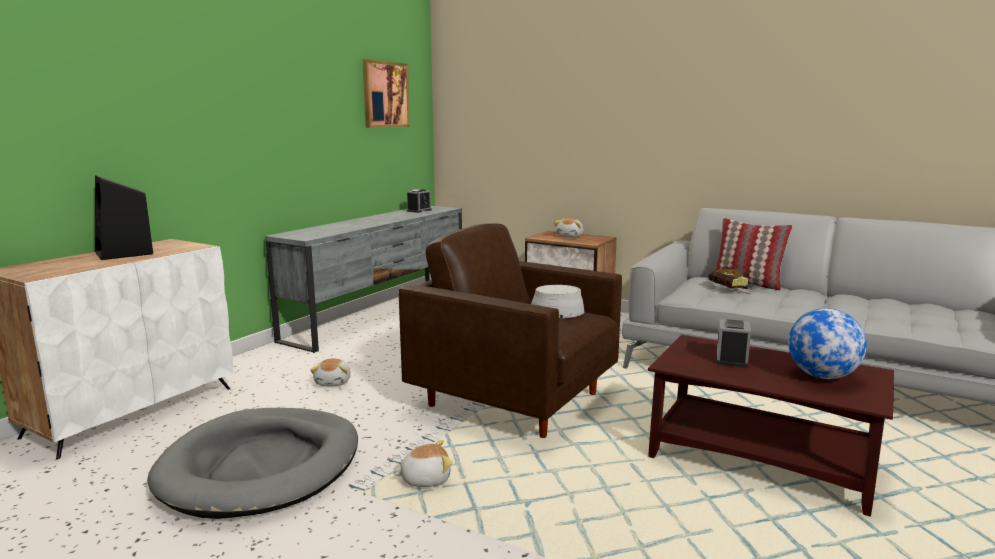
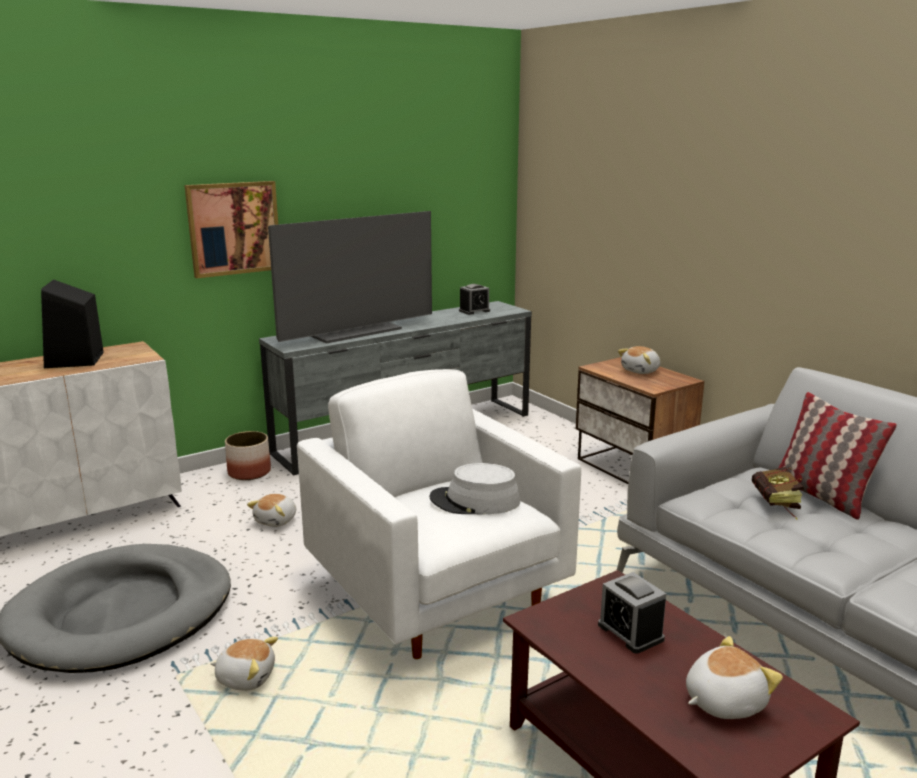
camera: 25 degrees right, 5 degrees up
(270, 357) = (250, 472): none -> planter
(343, 226) = (355, 331): none -> television
(385, 94) = (440, 167): picture -> picture (234, 228)
(516, 400) = (438, 594): brown armchair -> white armchair
(731, 359) = (630, 632): alarm clock -> alarm clock turned 75 degrees counterclockwise
(822, 376) = (722, 701): globe -> plush toy

